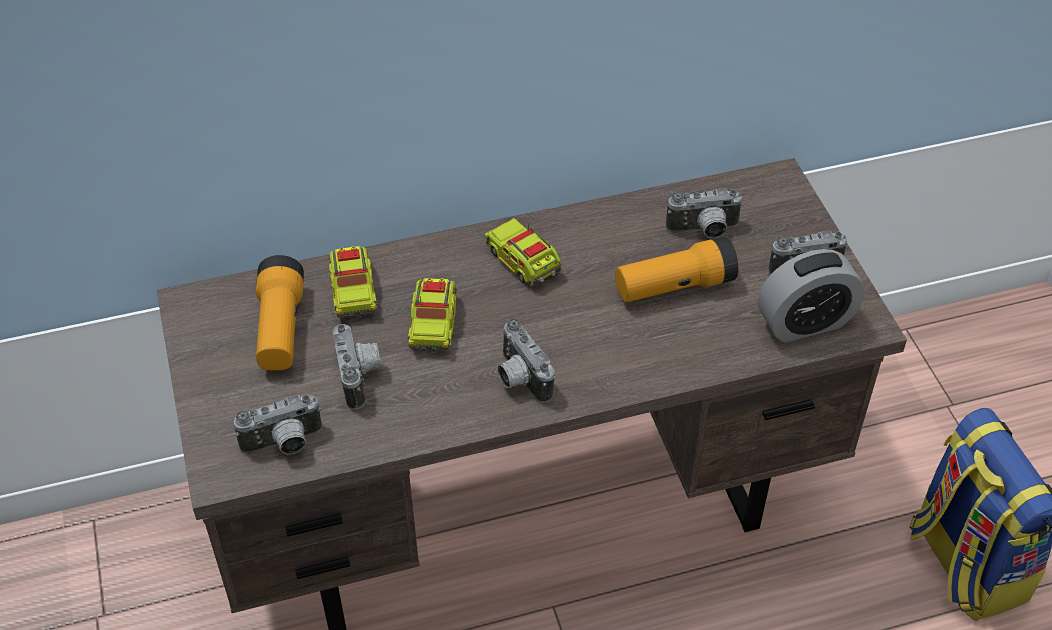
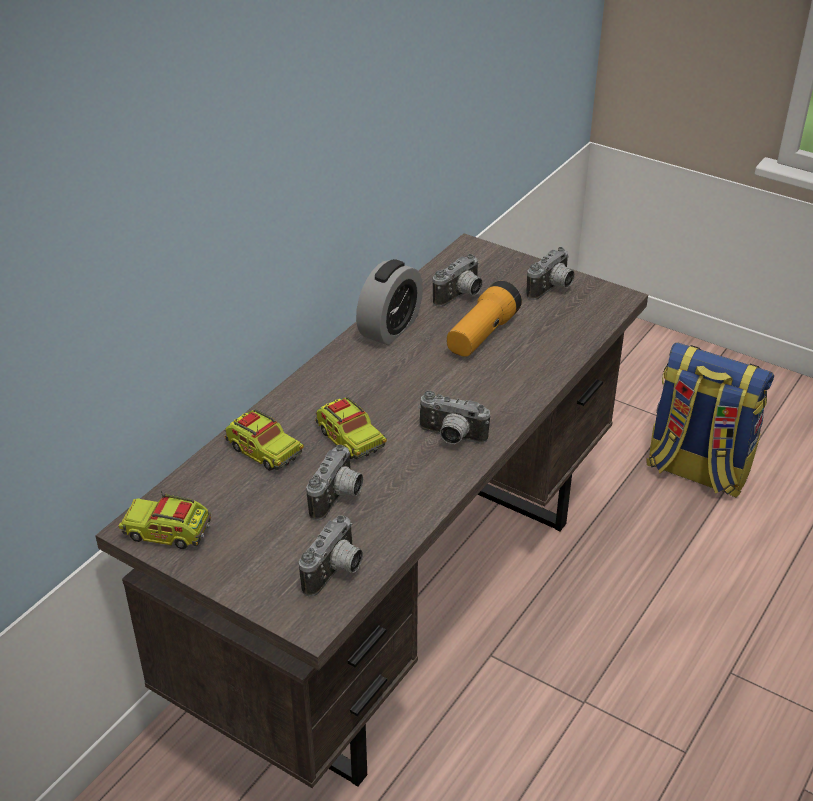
camera: 40 degrees left, 10 degrees down
(280, 328) = (236, 503): flashlight -> none
(361, 377) = (339, 498): camera -> camera turned 75 degrees clockwise
(523, 261) = (365, 370): toy truck -> toy truck (168, 532)
(805, 322) = (583, 314): alarm clock -> alarm clock (390, 329)

